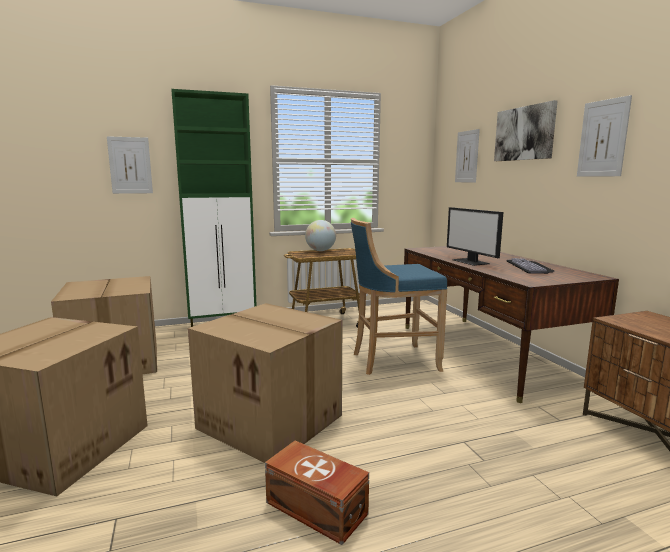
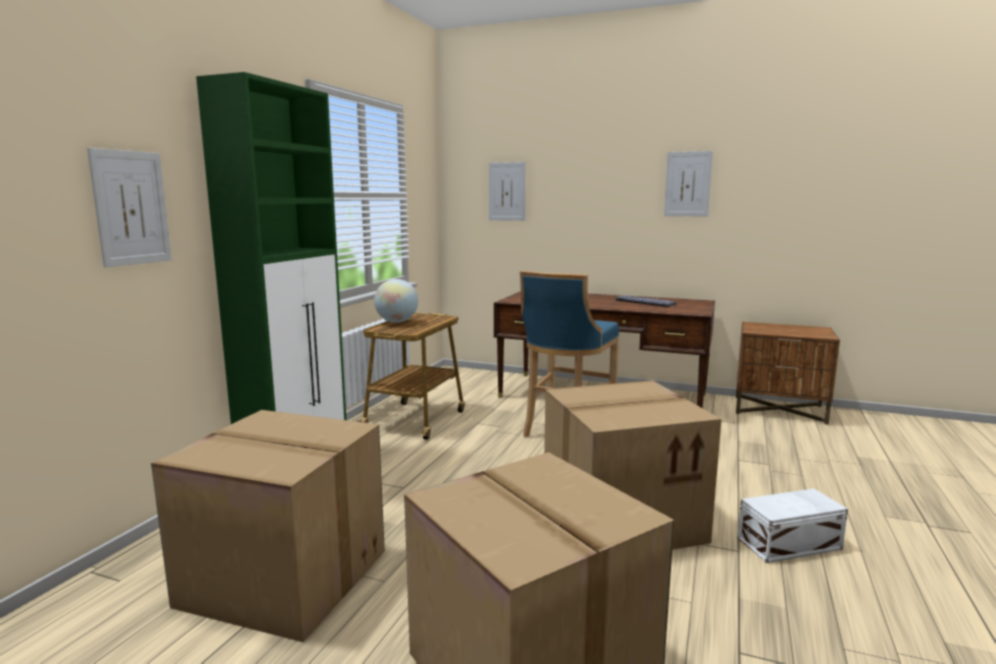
camera: 50 degrees left, 0 degrees up
(316, 509) = (791, 544): brown storage box -> white storage box
(471, 262) = (599, 305): monitor -> none
(524, 133) = (594, 172): picture -> none

